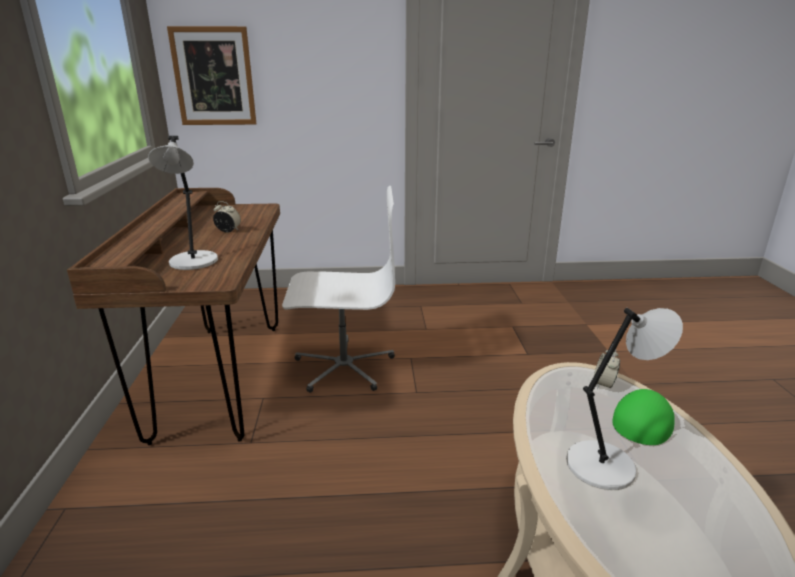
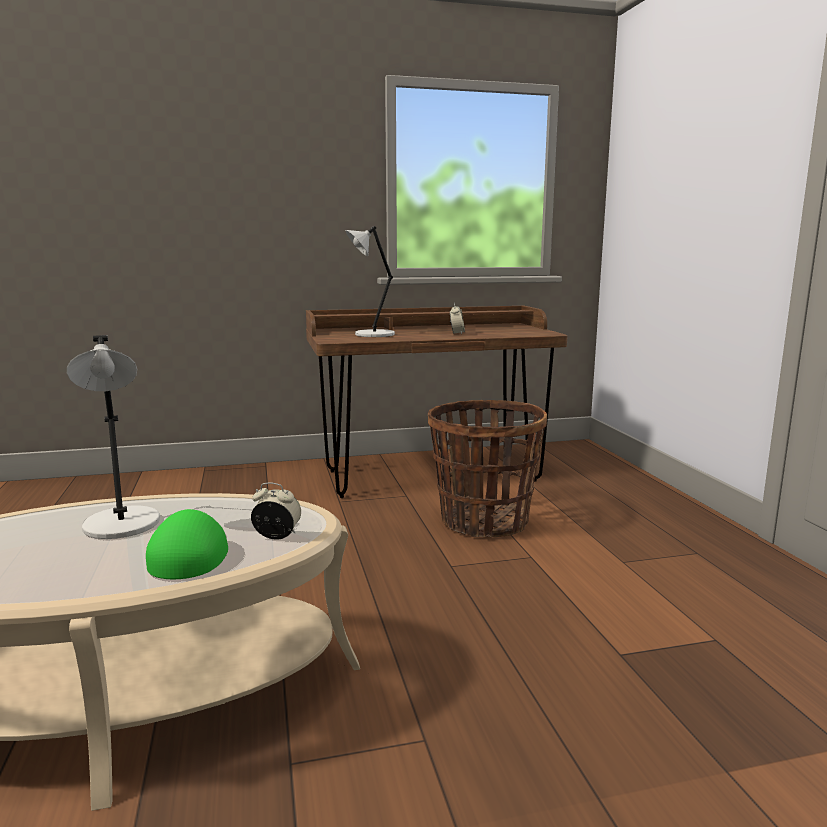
camera: 80 degrees right, 10 degrees down
(214, 77) = (633, 201): picture -> none
(343, 366) = (483, 521): white office chair -> basket
(644, 420) = (191, 553): green cap -> green cap turned 120 degrees counterclockwise

